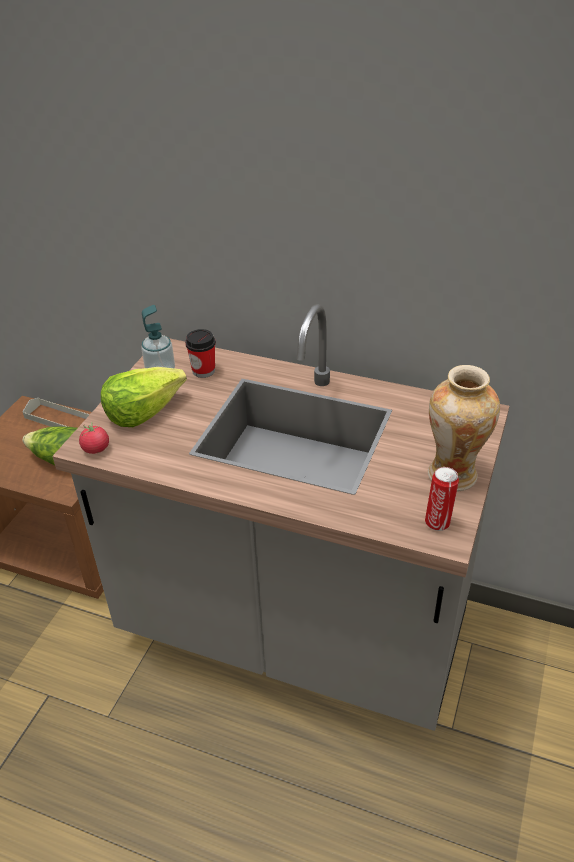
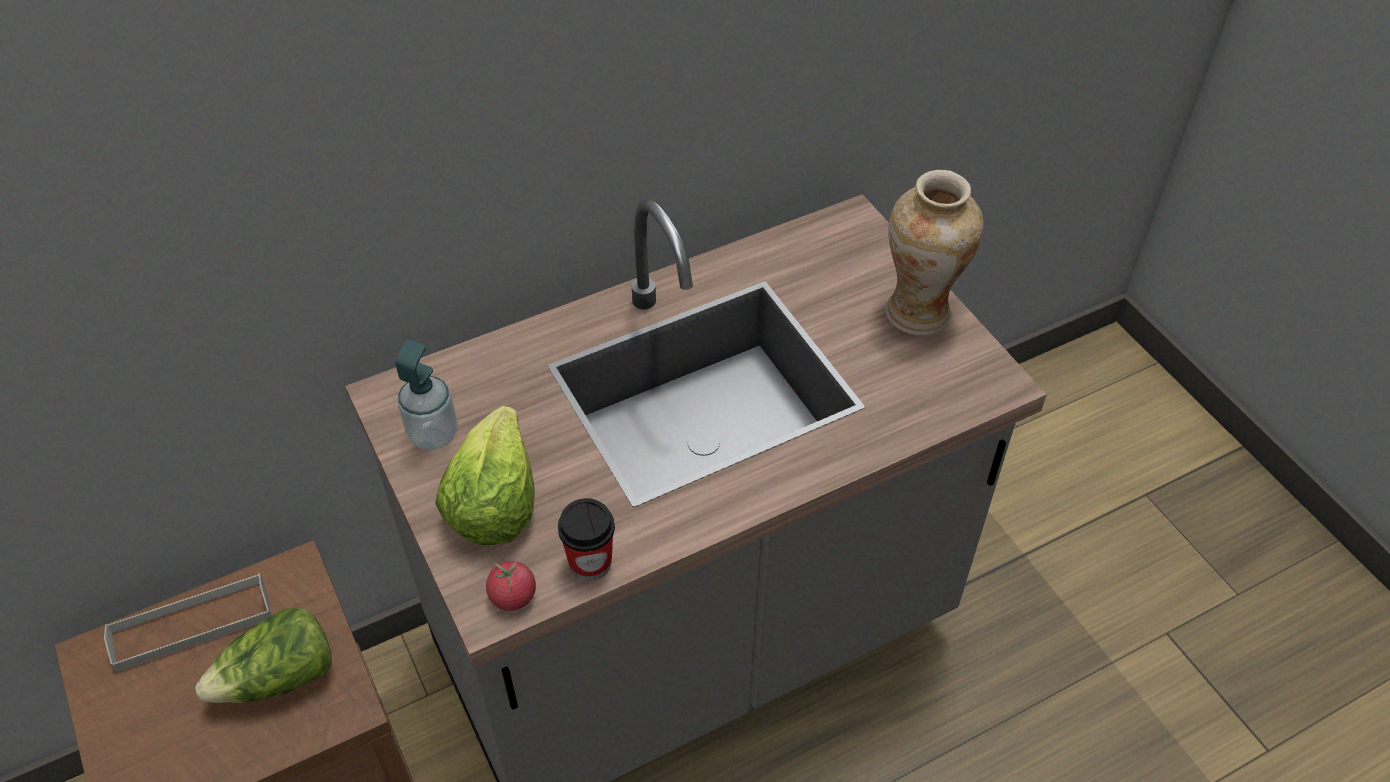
camera: 50 degrees left, 10 degrees up
(203, 371) = (484, 390): cup -> cup (590, 562)
(438, 522) = (972, 373): can -> none

